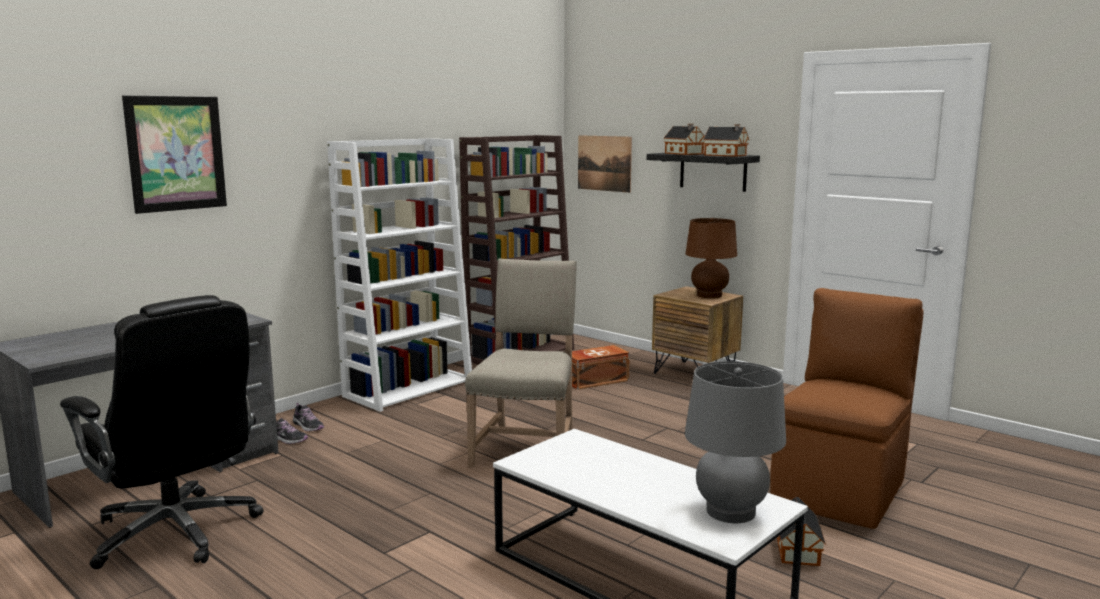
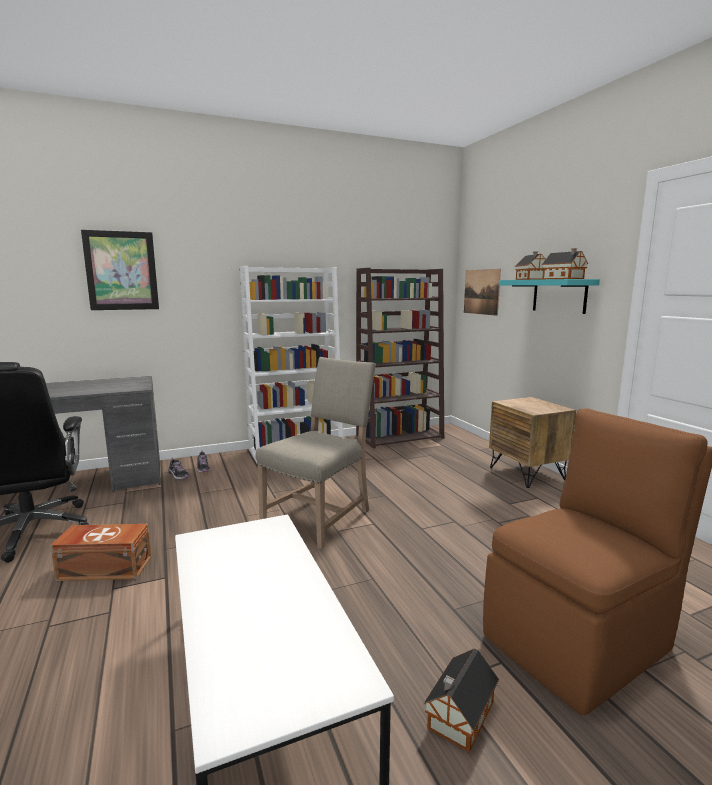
camera: 25 degrees right, 0 degrees up
(594, 380) = (434, 466): brown storage box -> brown storage box (104, 567)
(709, 295) = (542, 406): brown table lamp -> none
(713, 171) = (559, 296): black shelf -> turquoise shelf
(730, 512) = (291, 672): grey table lamp -> none

